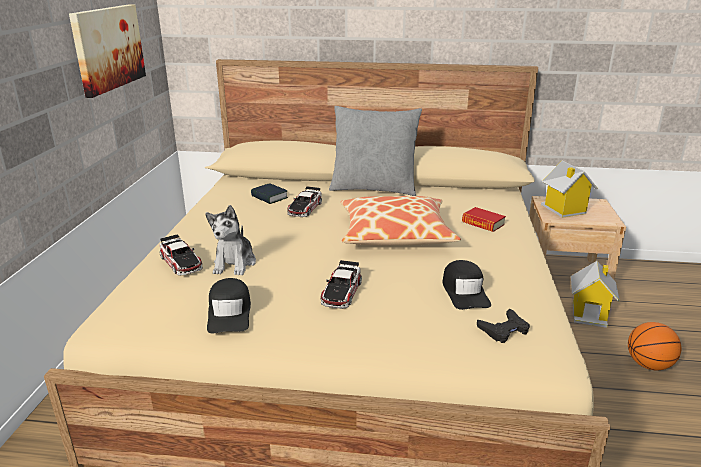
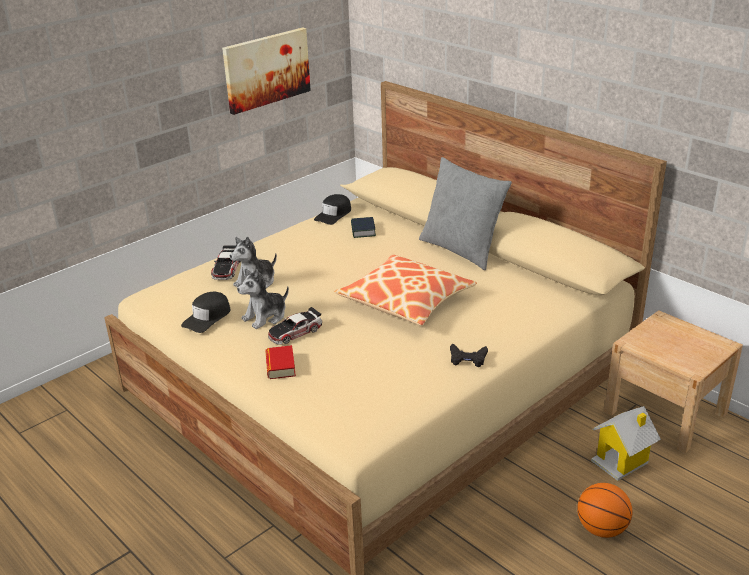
camera: 40 degrees right, 5 degrees up
(290, 290) = (265, 317): none -> plush toy
(305, 208) = (372, 251): toy car -> none
(465, 292) = (376, 369): black cap -> black cap (333, 215)
(483, 223) = (496, 319): book -> book (280, 366)
(504, 330) = (354, 406): black game controller -> black game controller (467, 359)
(563, 210) = (662, 338): toy house -> none

